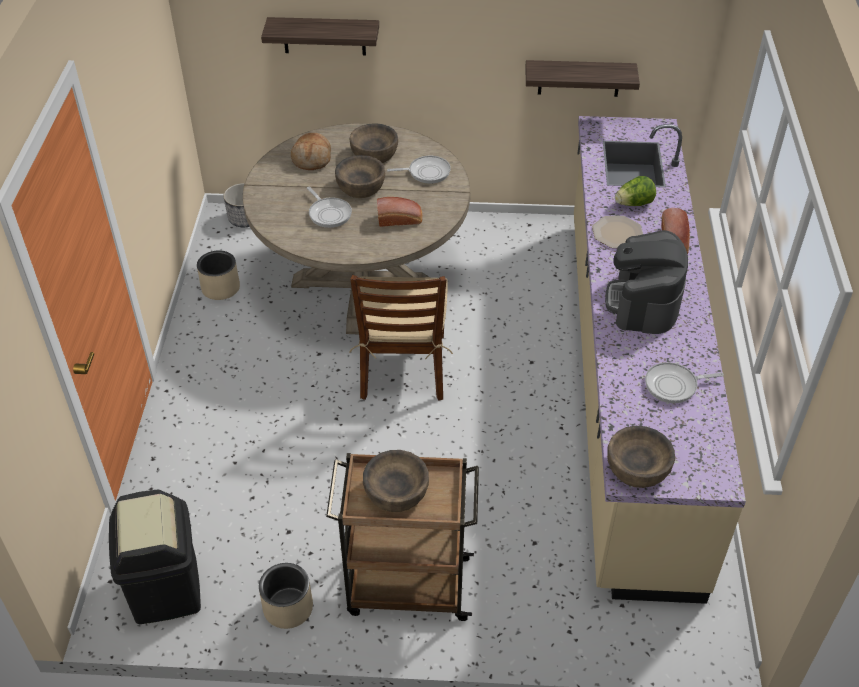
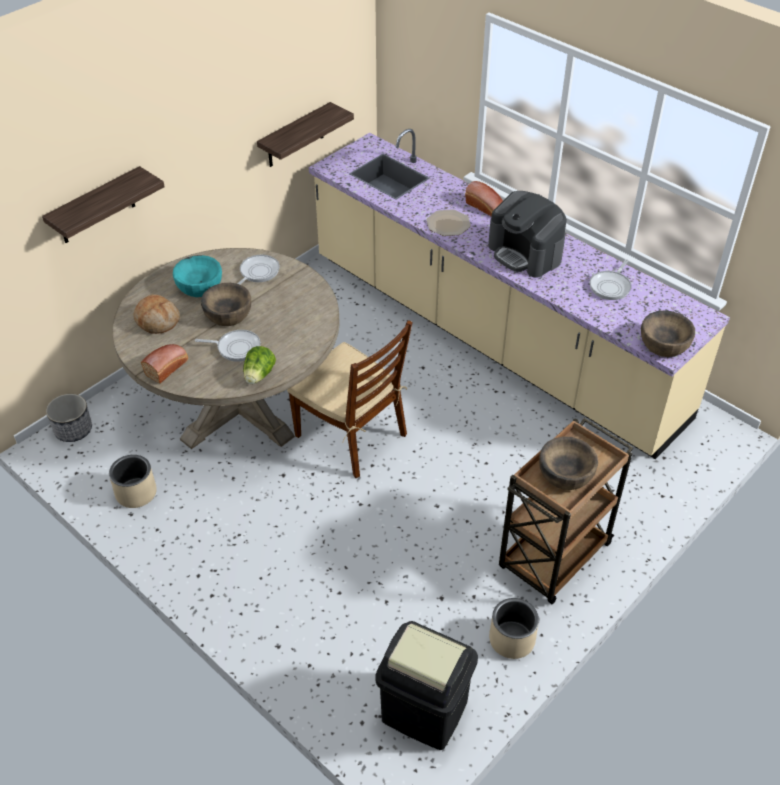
camera: 50 degrees left, 0 degrees up
(374, 154) = (199, 286): brown bowl -> turquoise bowl
(400, 219) = (292, 315): bread -> bread (167, 367)
(634, 204) = (429, 200): lettuce -> lettuce (259, 375)

